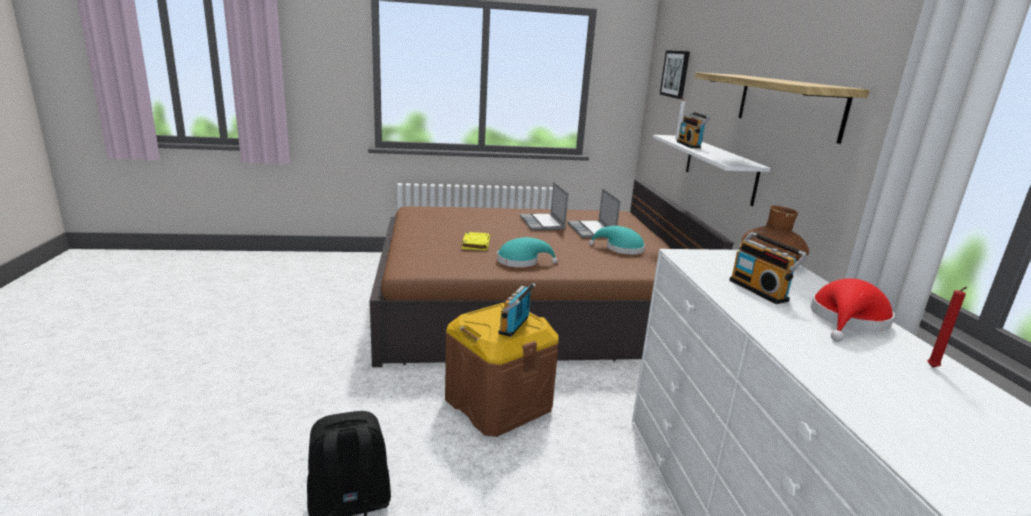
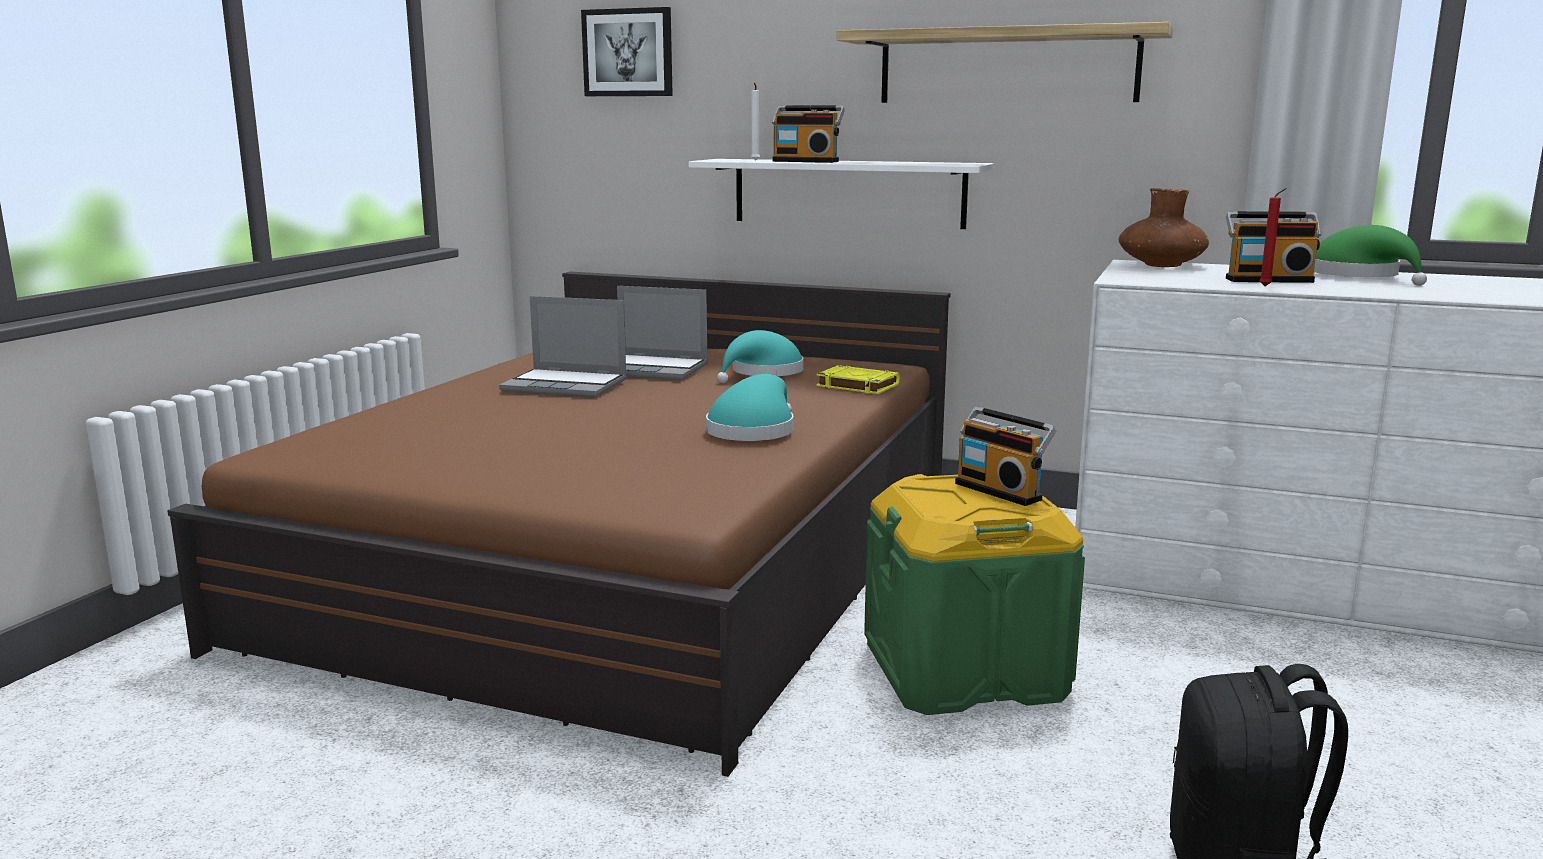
camera: 60 degrees left, 5 degrees down
(475, 244) = (612, 443): yellow book -> yellow book (856, 385)
(498, 404) = (965, 670): brown storage box -> green storage box
(848, 320) = (1359, 276): red hat -> green hat
(932, 368) = (1474, 279): red candle -> red candle (1267, 286)

